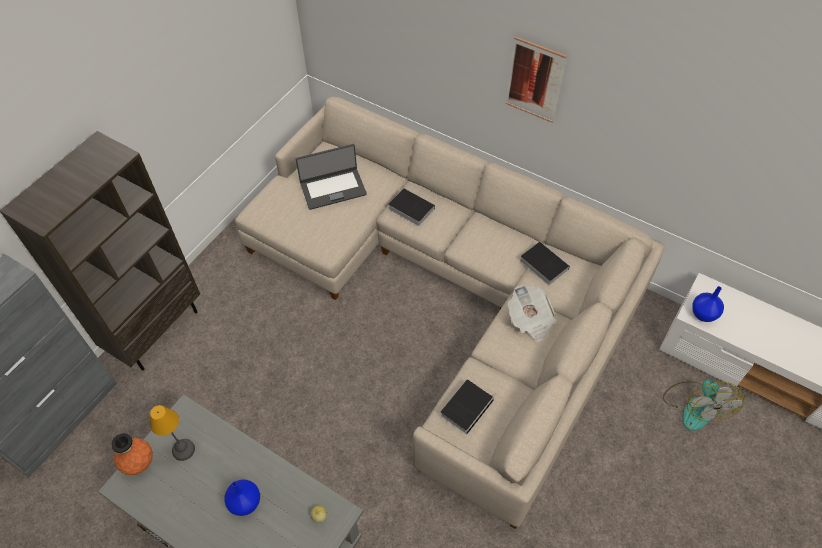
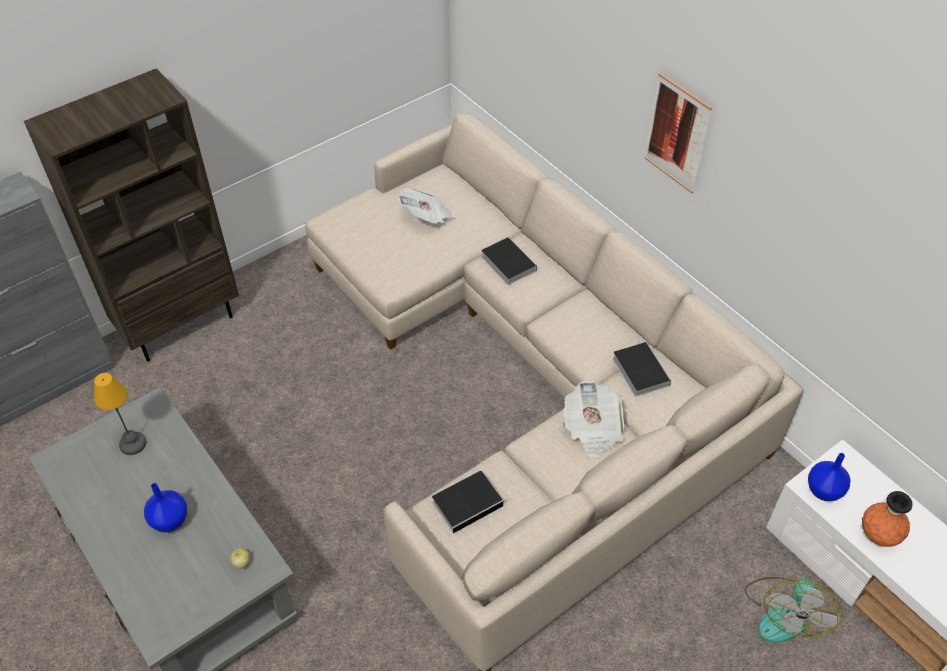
camera: 20 degrees right, 5 degrees down
(139, 463) = (82, 442): orange vase -> orange vase (878, 536)
(333, 188) = (427, 217): laptop -> newspaper

